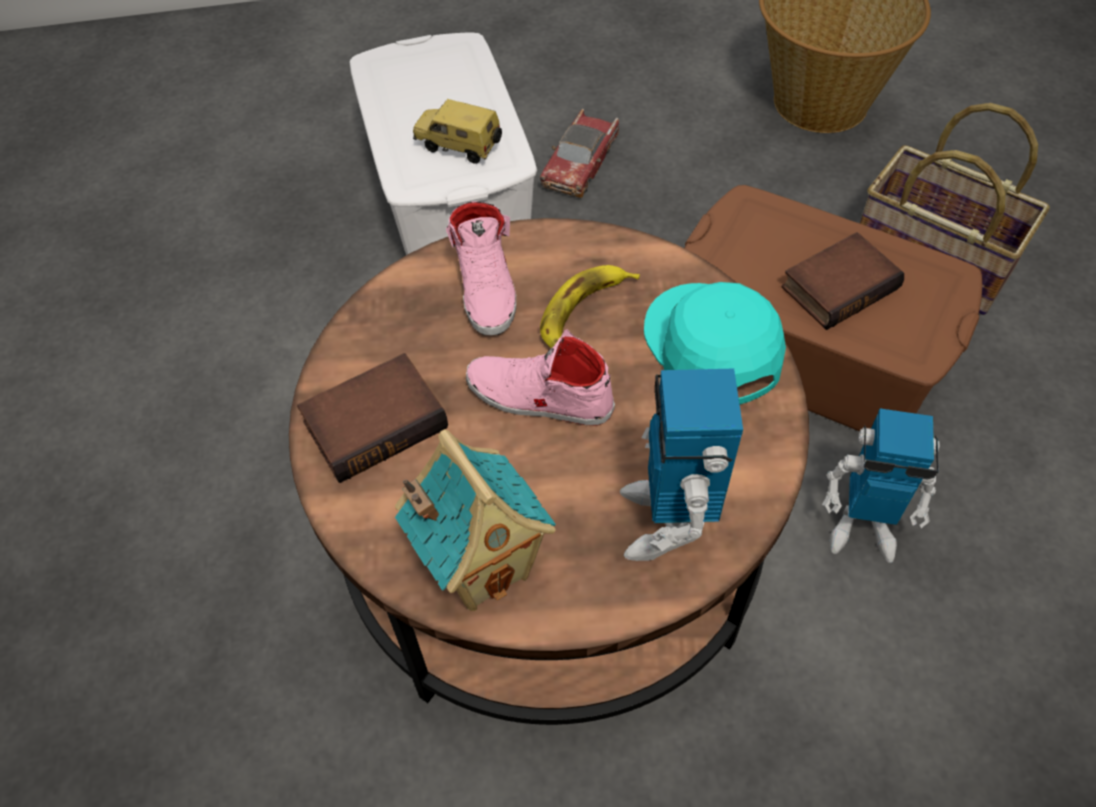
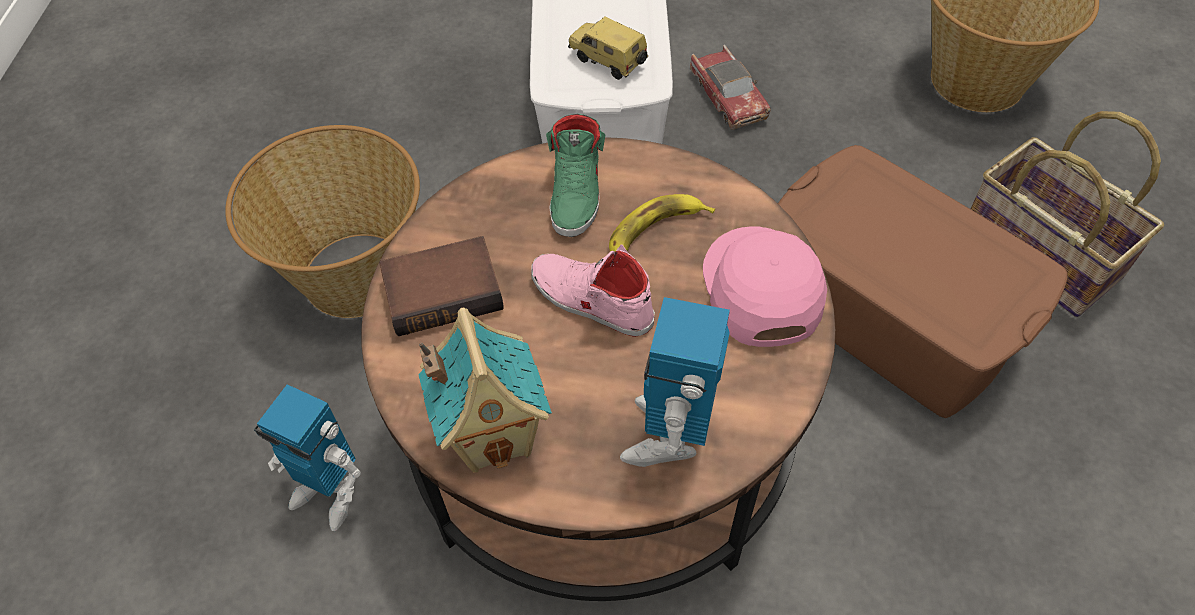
camera: 15 degrees right, 0 degrees up
(232, 432) = (354, 275): none -> basket
(486, 285) = (577, 191): pink shoe -> green shoe
(580, 163) = (728, 96): toy car -> toy car turned 60 degrees counterclockwise
(711, 347) = (761, 289): turquoise cap -> pink cap
(838, 285) = (920, 258): book -> none
(862, 527) = (891, 491): toy robot -> toy robot (330, 492)

